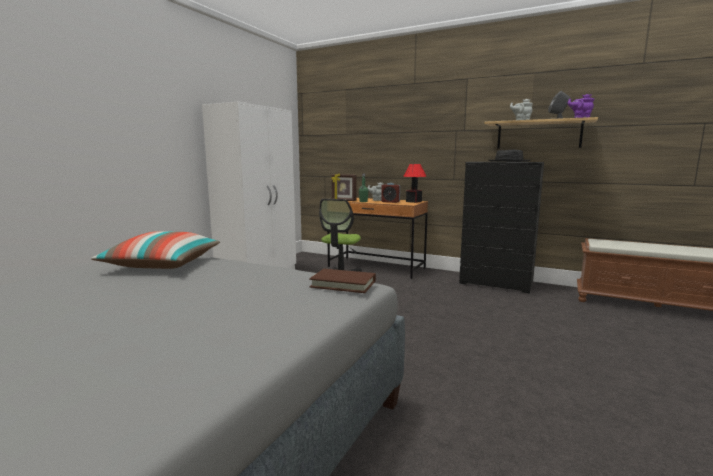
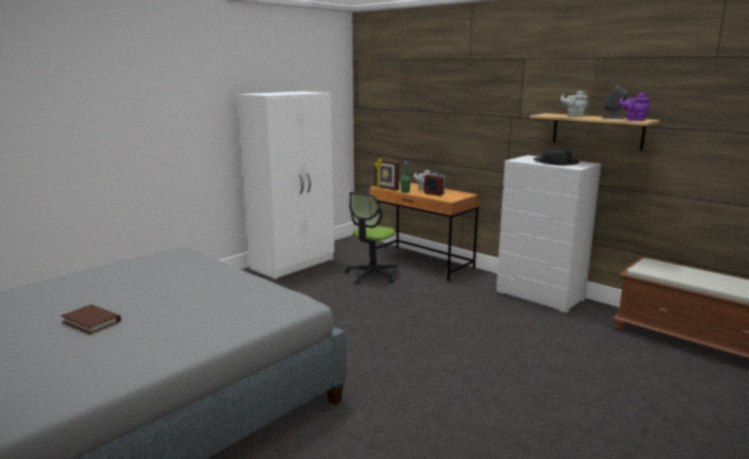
camera: 15 degrees right, 5 degrees up
(163, 265) = (173, 266): pillow -> none
(343, 284) = (286, 302): brown book -> brown book (91, 322)
(414, 201) = (461, 195): table lamp -> none
(496, 283) = (540, 296): black dresser -> white dresser

